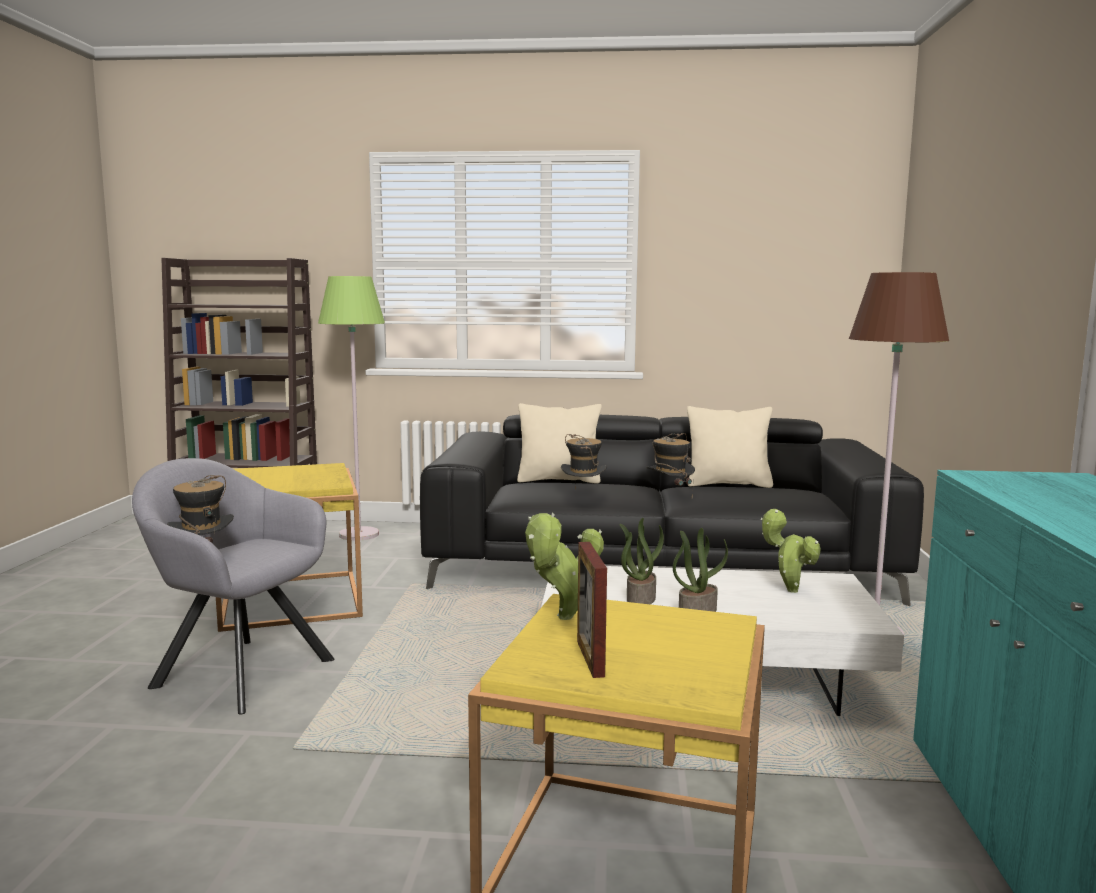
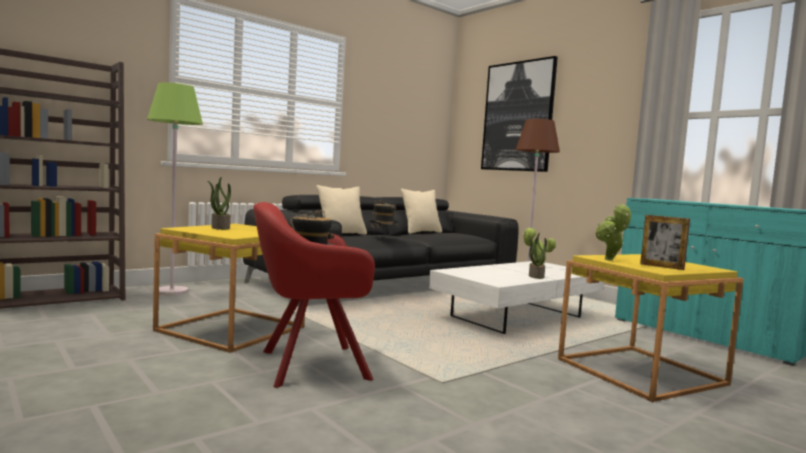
camera: 45 degrees left, 5 degrees down
(237, 670) = (307, 365): grey armchair -> red armchair
(640, 598) = (505, 275): potted plant -> potted plant (220, 228)
(669, 495) = (415, 236): hat -> none
(965, 251) = (518, 116): none -> picture

